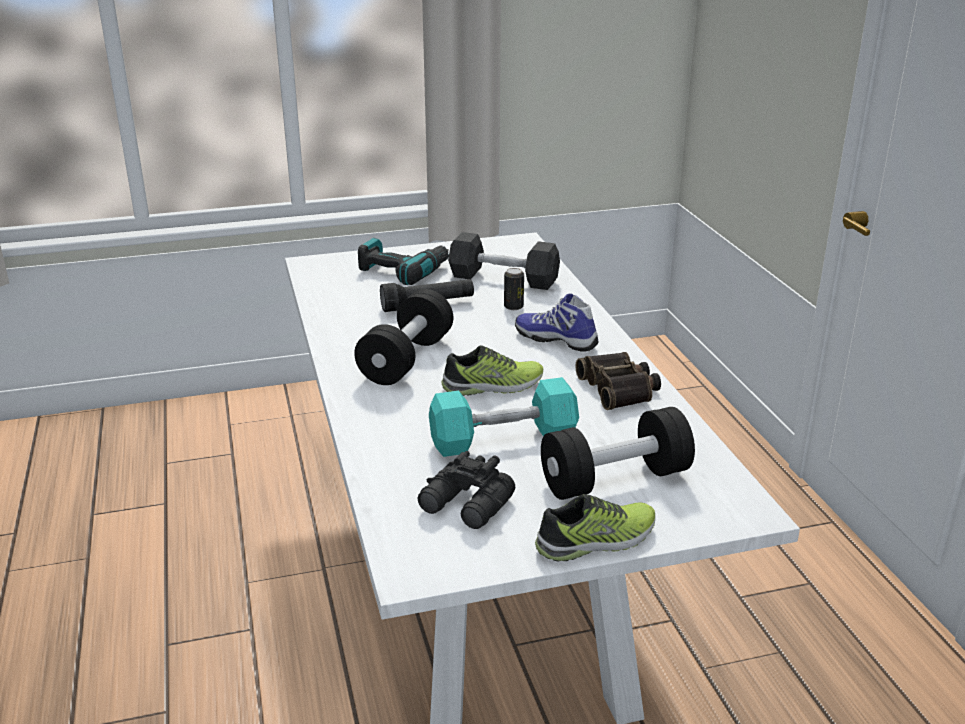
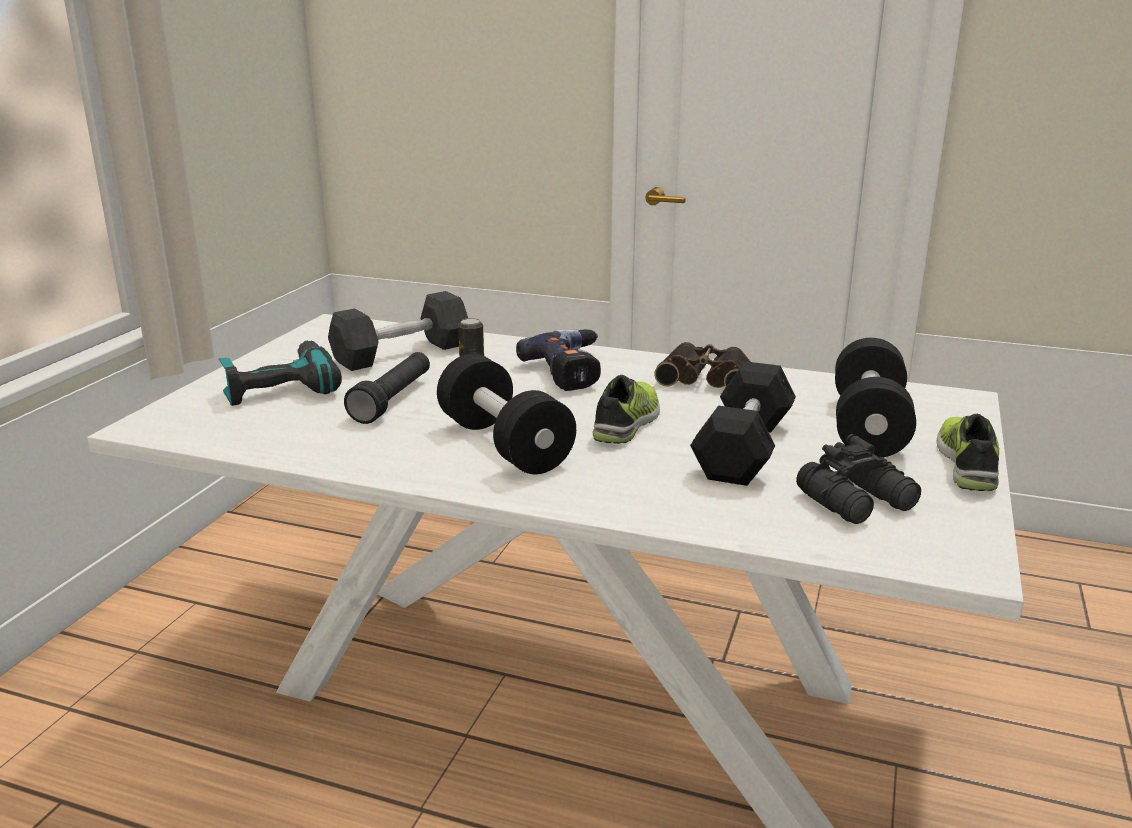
camera: 55 degrees left, 5 degrees down
(503, 439) = (743, 449): turquoise dumbbell -> black dumbbell
(557, 339) = (573, 371): shoe -> power drill

